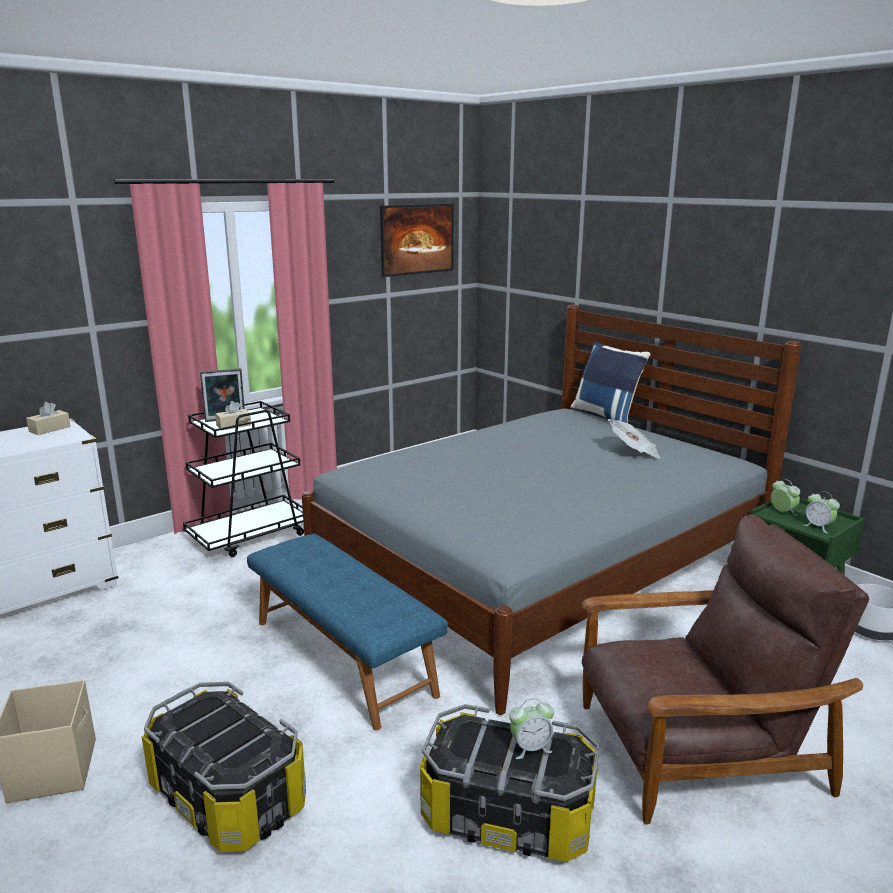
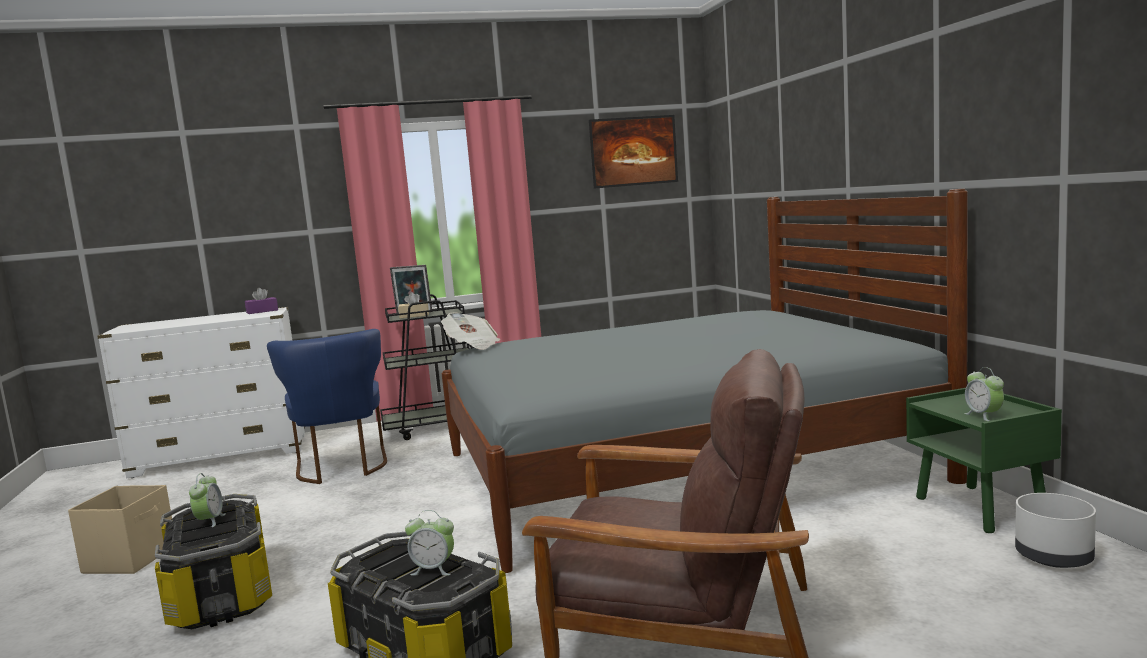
camera: 25 degrees right, 10 degrees down
(49, 429) = (262, 311): beige tissue box -> purple tissue box
(194, 603) = (342, 468): none -> blue chair
(344, 656) = (417, 514): blue bench -> none
(606, 416) = (800, 313): blue pillow -> none
(634, 452) = (779, 335): newspaper -> newspaper (472, 346)
(782, 512) = (951, 402): alarm clock -> alarm clock (209, 521)

